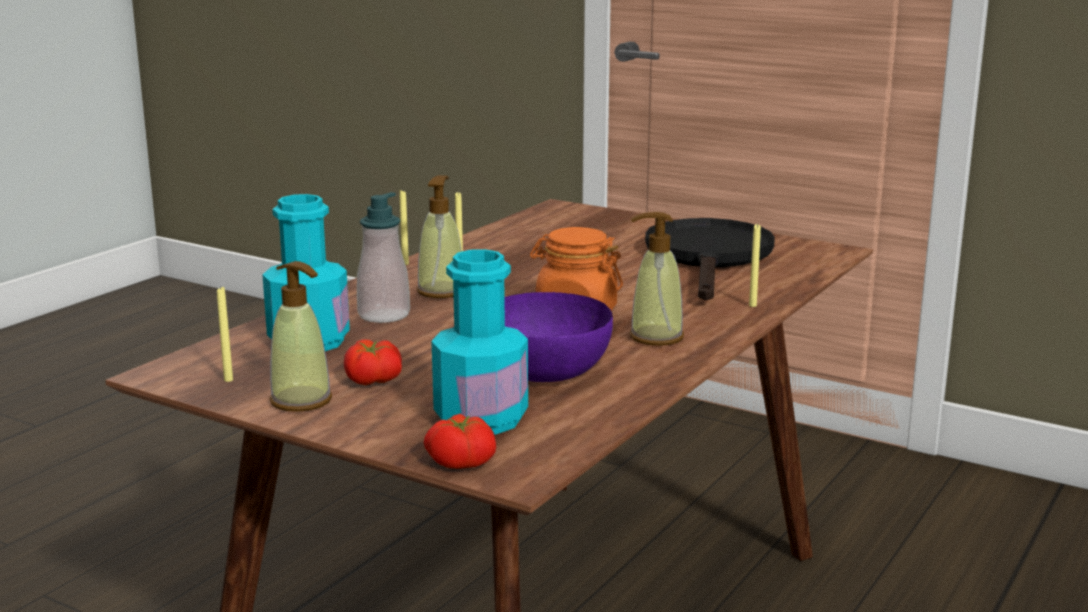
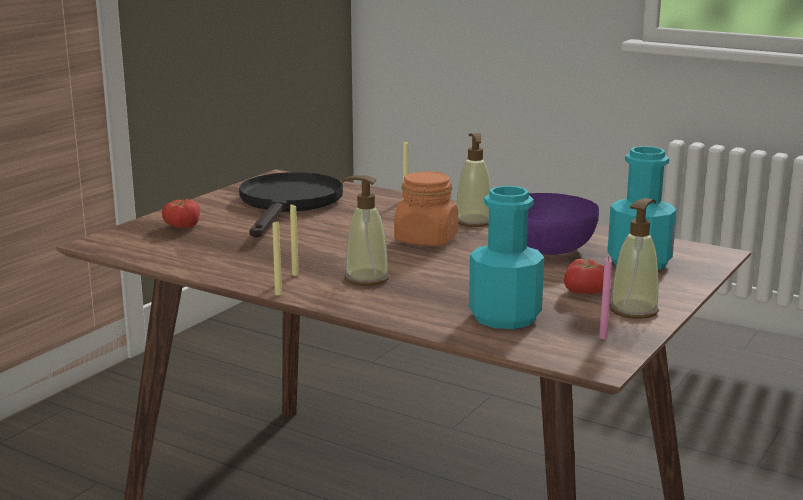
camera: 90 degrees left, 0 degrees up
(228, 380) = (603, 337): yellow candle -> pink candle
(384, 315) = (433, 295): soap dispenser -> none
(462, 461) = (706, 265): tomato -> tomato (181, 226)
(709, 258) = (288, 204): black frying pan -> black frying pan turned 90 degrees clockwise

